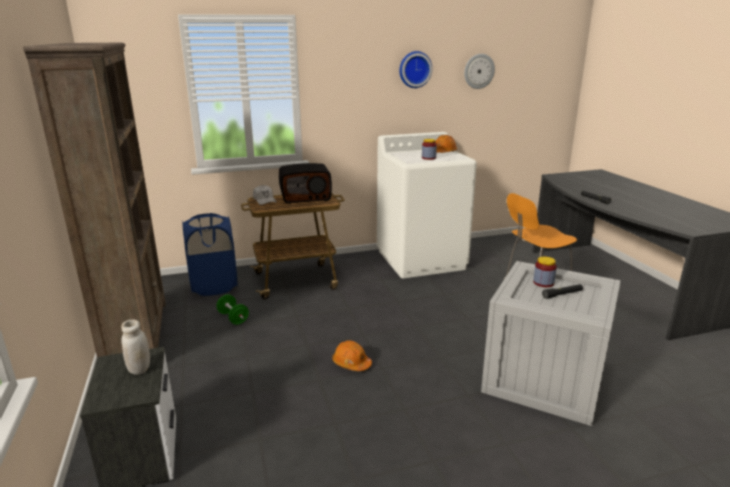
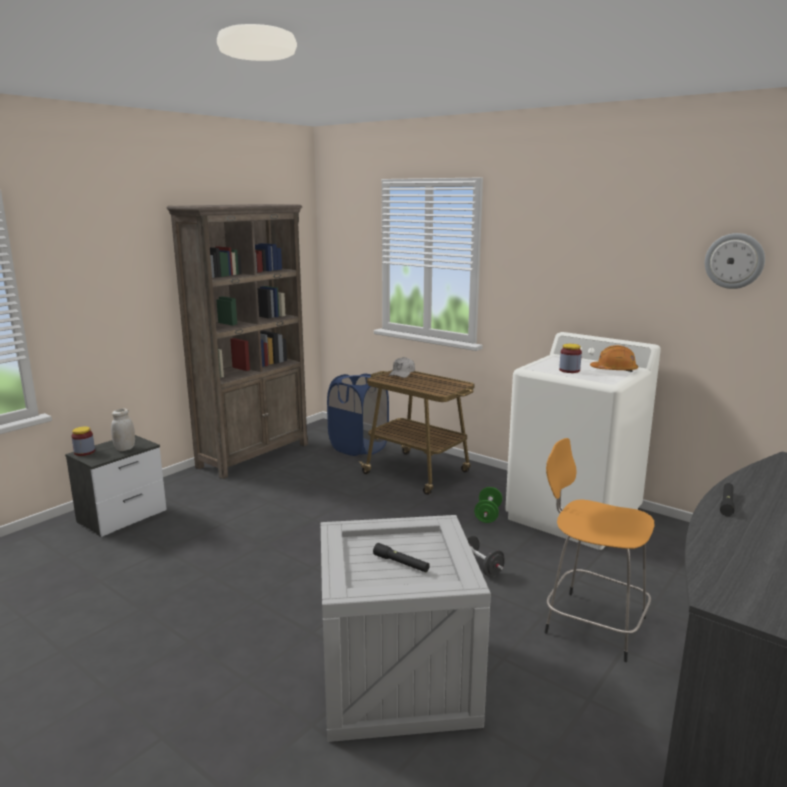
camera: 55 degrees right, 5 degrees down
(233, 318) = (318, 475): green dumbbell -> green dumbbell (488, 515)
(305, 197) = (438, 382): radio -> none
(351, 363) = (304, 550): orange hard hat -> none
(414, 69) = (623, 249): wall clock -> none
(448, 308) = (480, 567): none -> black dumbbell
(543, 283) = (421, 546): jar -> jar (84, 452)

